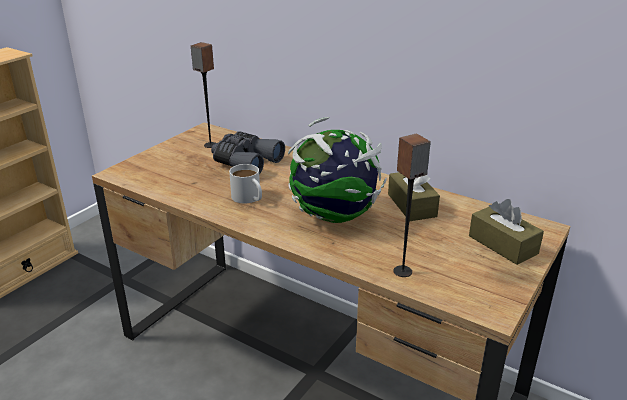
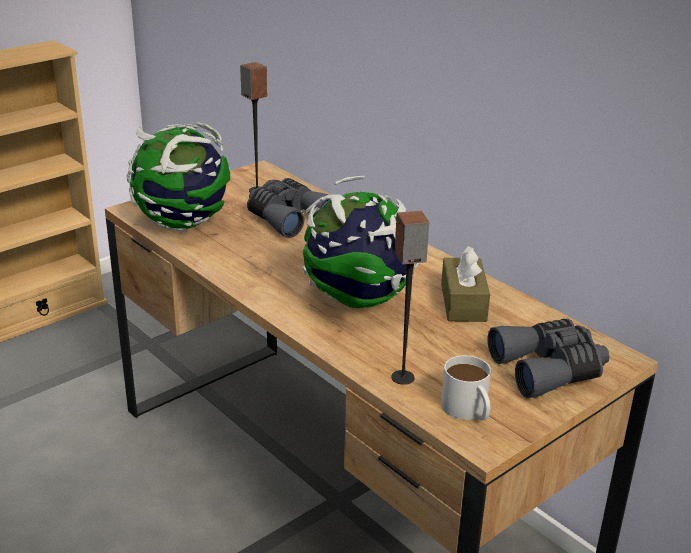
camera: 15 degrees right, 0 degrees up
(165, 178) = (184, 224): none -> globe
(249, 198) = (269, 262): white mug -> white mug (468, 411)
(502, 245) = (549, 369): brown tissue box -> grey binoculars

